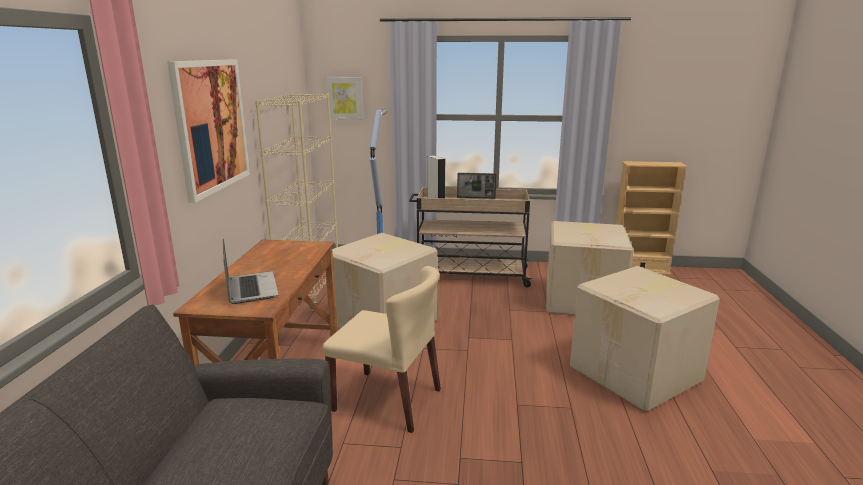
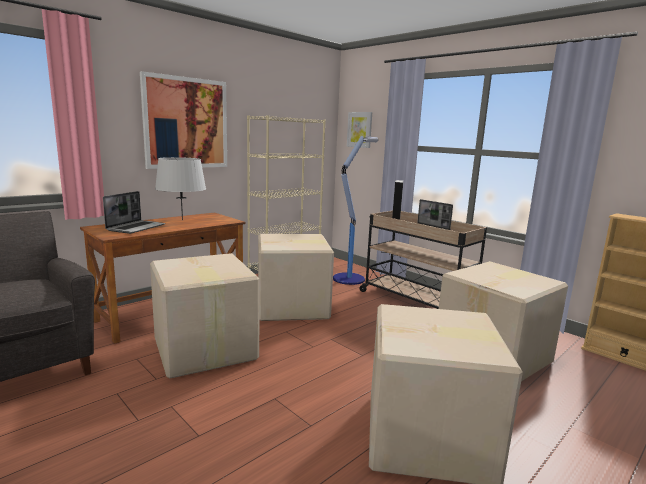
camera: 40 degrees right, 5 degrees down
(264, 260) = (182, 220): none -> grey table lamp
(388, 400) = (204, 350): beige chair -> cardboard box

